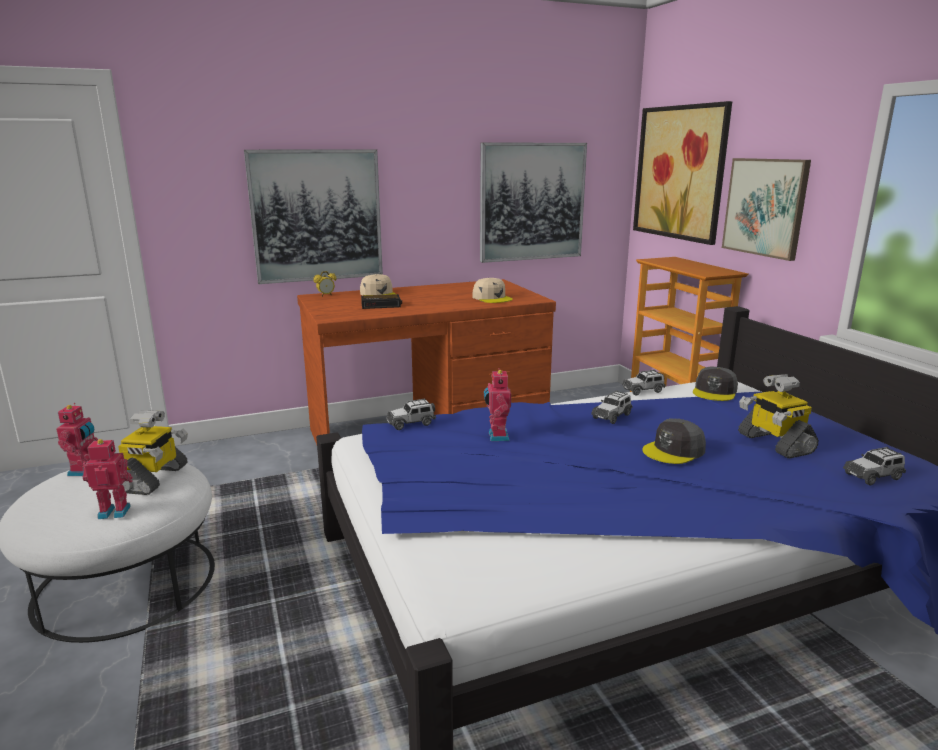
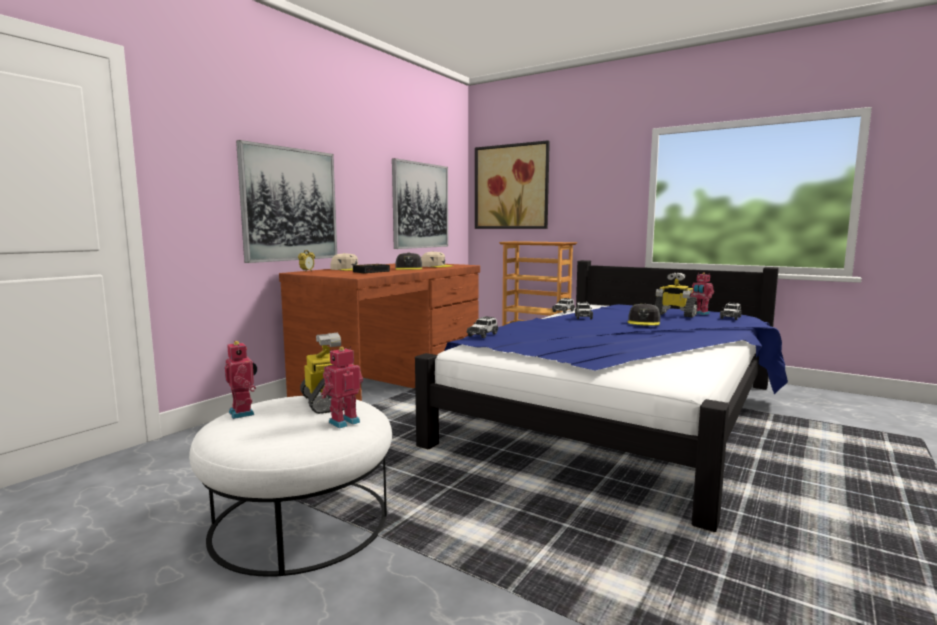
camera: 35 degrees left, 10 degrees down
(496, 436) = (548, 331): toy robot -> toy robot (700, 313)
(715, 392) = (603, 305): grey cap -> grey cap (409, 268)
(765, 207) = (583, 201): picture -> none

